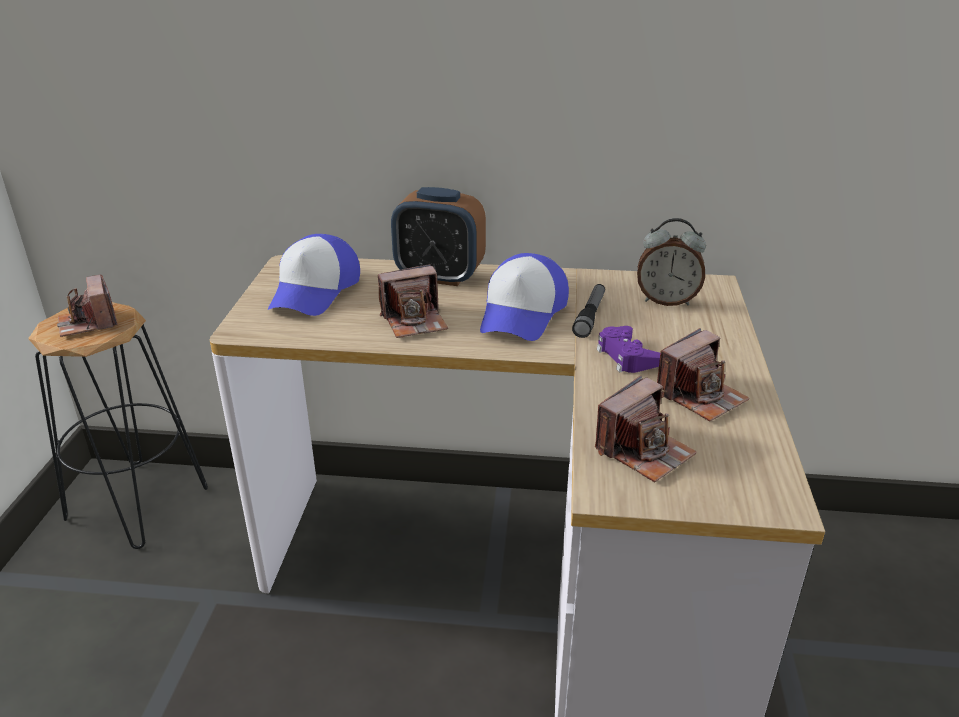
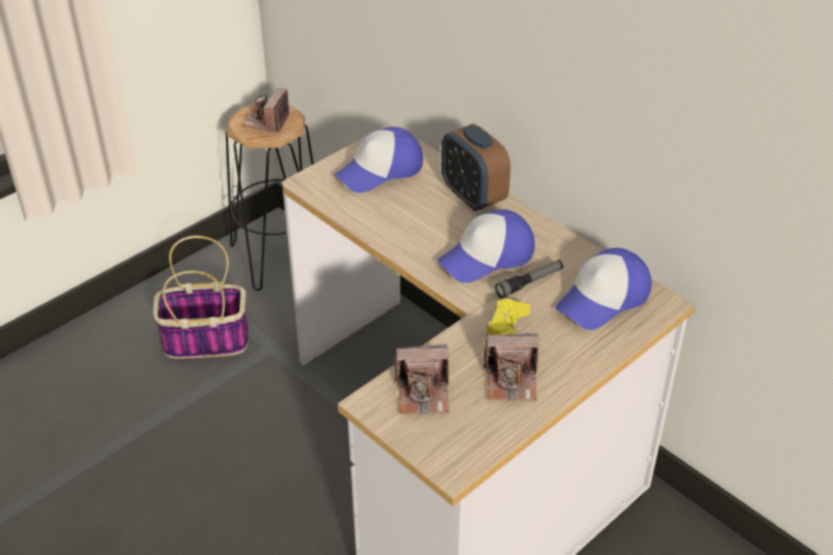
camera: 40 degrees right, 10 degrees up
(116, 635) = (204, 340): none -> basket
(414, 321) = (411, 227): camera -> none
(626, 356) = (507, 327): purple game controller -> yellow game controller
(666, 300) = (603, 299): alarm clock -> cap

